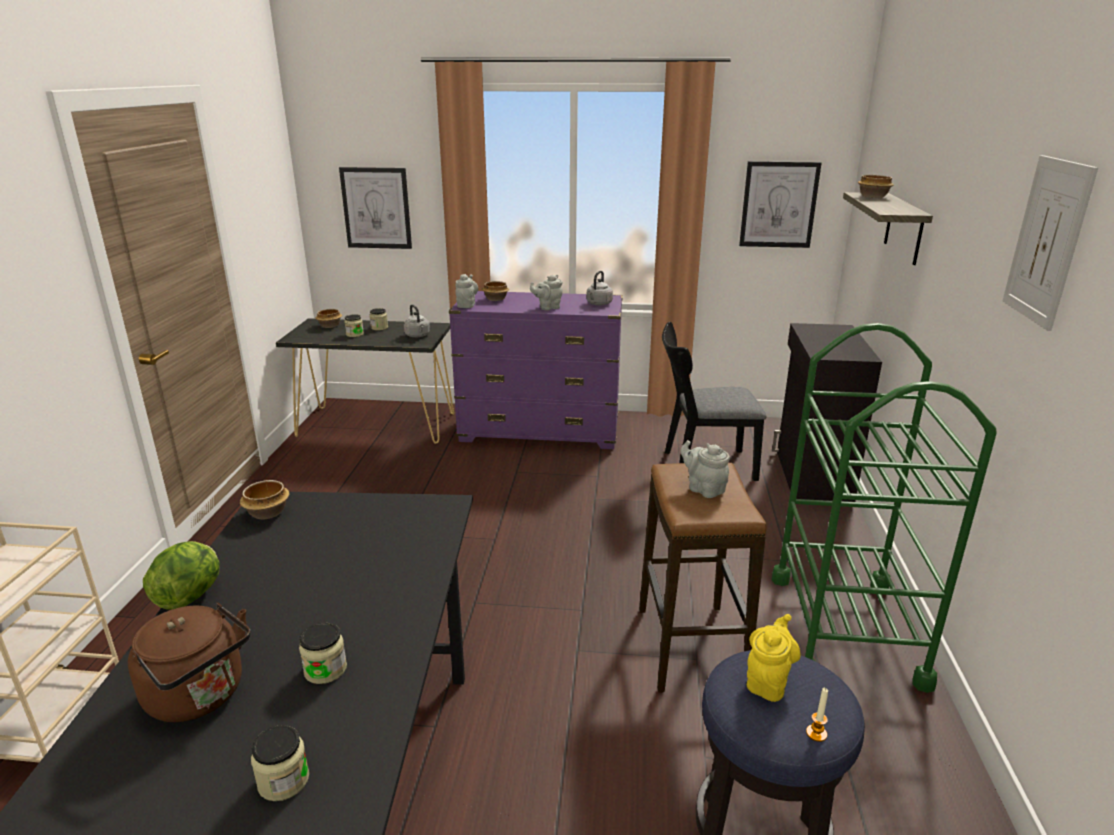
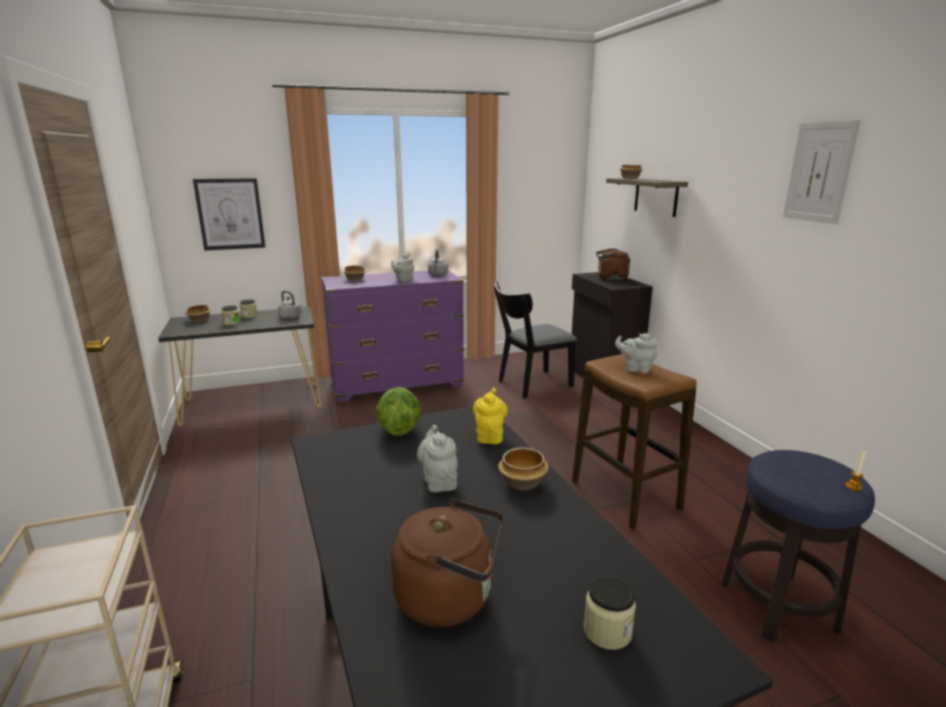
camera: 25 degrees left, 5 degrees down
(191, 595) = (335, 527): lettuce -> lettuce (398, 429)
(267, 513) = (328, 451): bowl -> bowl (523, 483)
(325, 669) = (531, 543): jar -> none
(466, 305) = (337, 285): grey teapot -> grey teapot (439, 481)
(768, 681) = (793, 467): yellow teapot -> yellow teapot (489, 436)
(778, 204) = (542, 196): picture -> none
(834, 339) = (610, 278): none -> brown kettle
(845, 628) = (700, 458): green cart -> none

